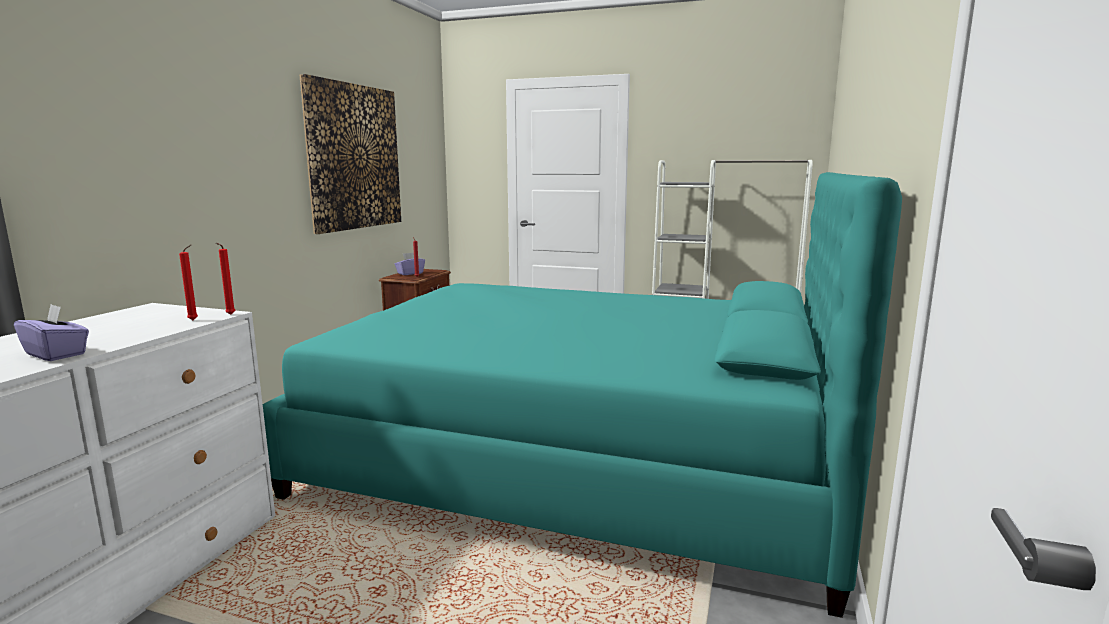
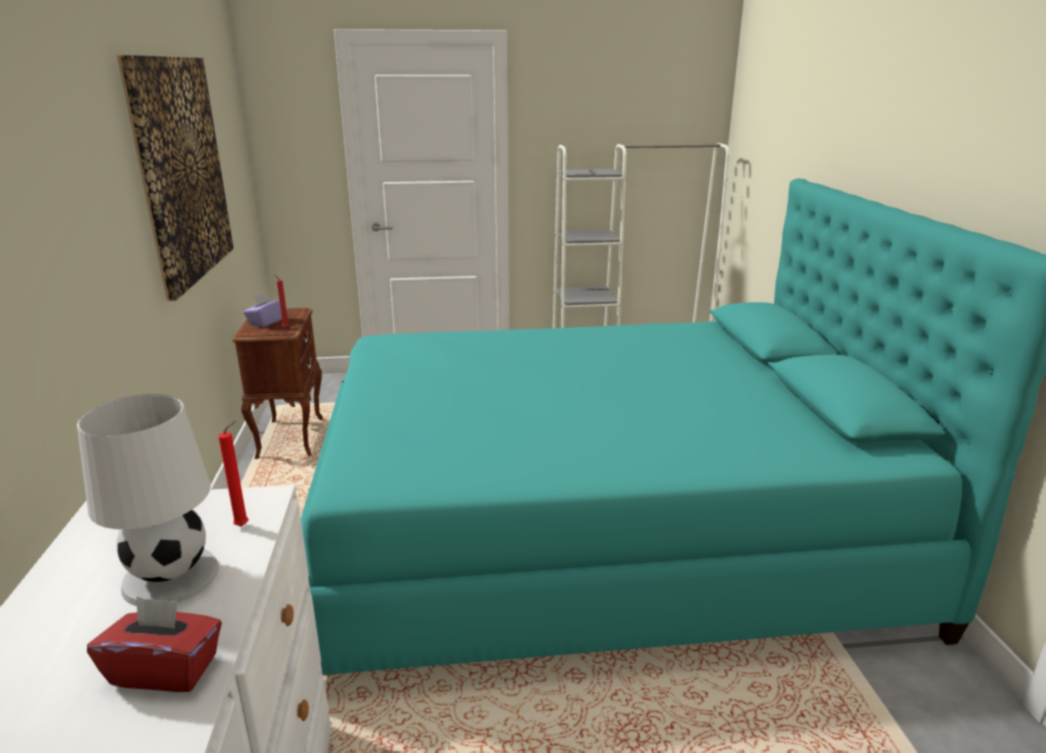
camera: 25 degrees left, 10 degrees up
(57, 354) = (166, 670): purple tissue box -> red tissue box
(124, 329) = (169, 577): none -> white table lamp
(229, 315) = (275, 500): red candle -> none

